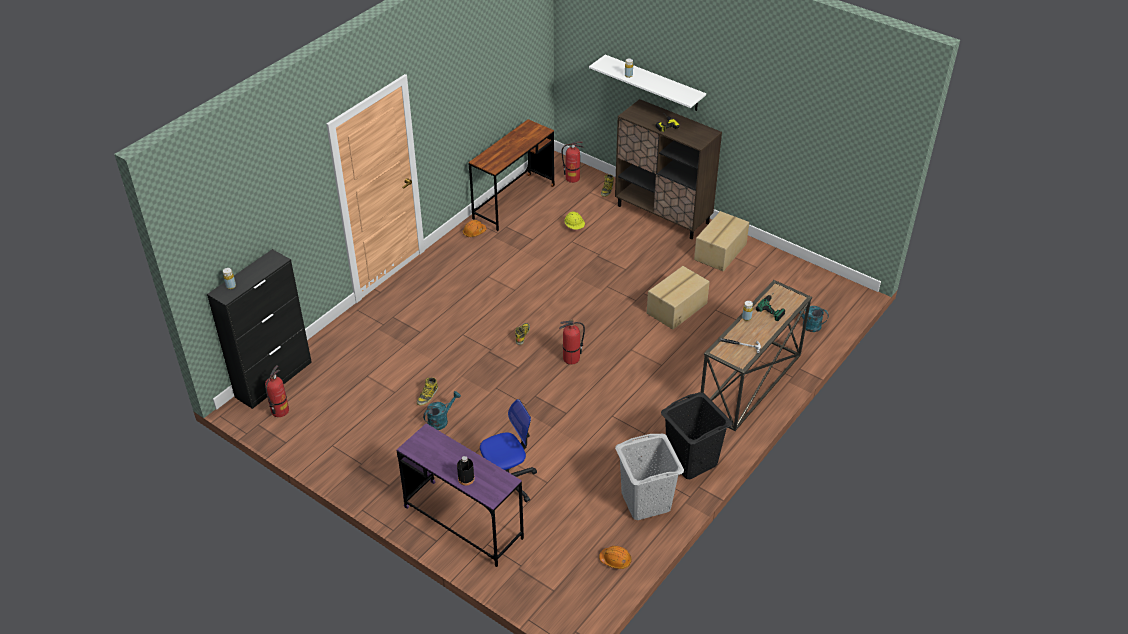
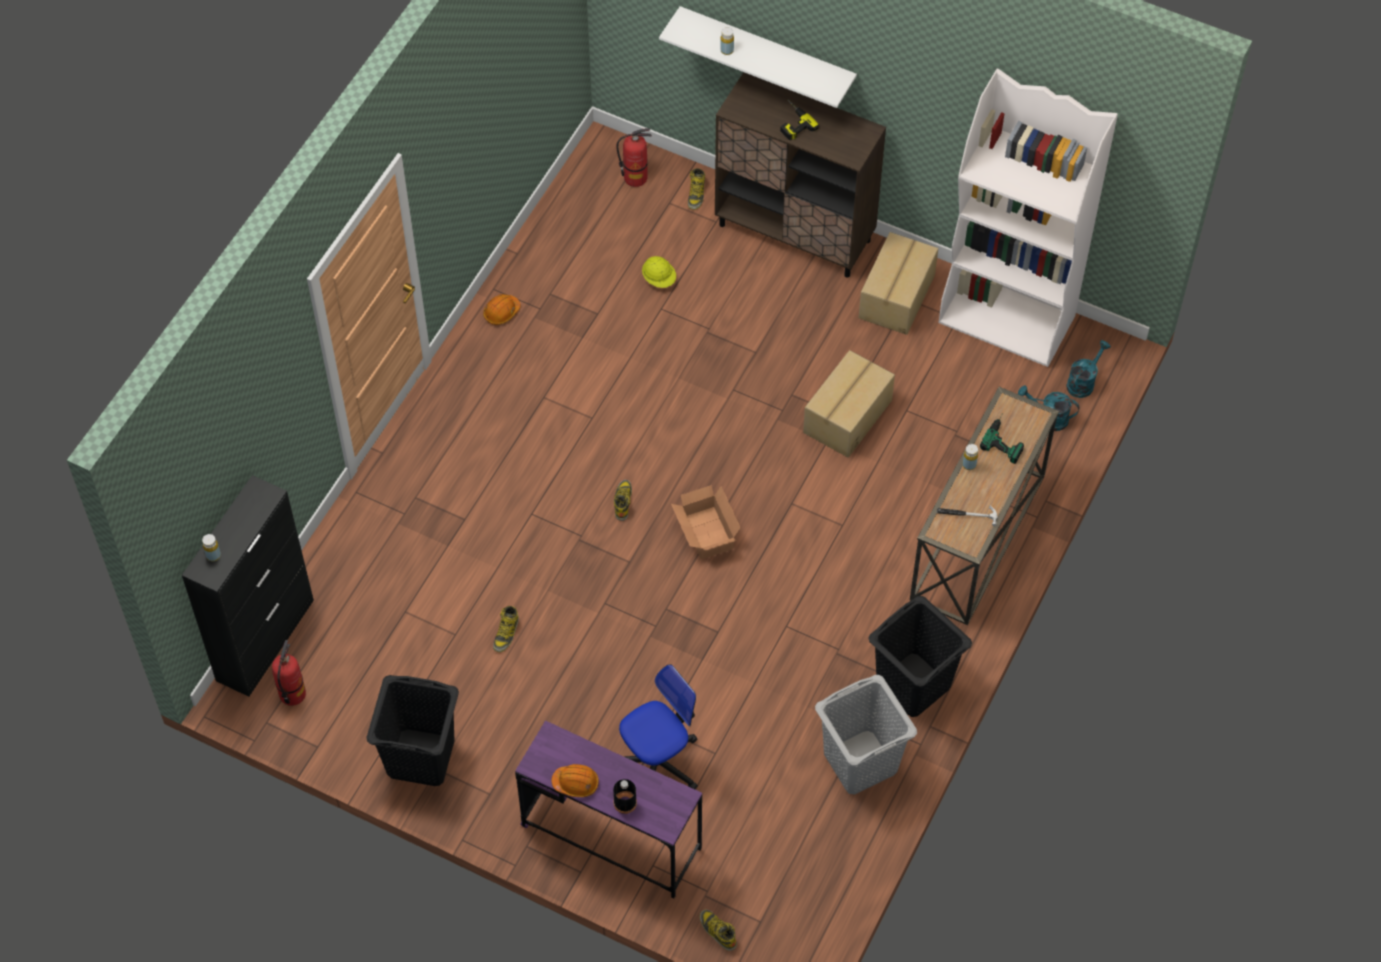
camera: 10 degrees left, 15 degrees up
(350, 458) = (420, 758): none -> black laundry basket
(441, 420) = (537, 673): turquoise watering can -> turquoise watering can (1083, 382)
(514, 202) = (551, 241): brown desk -> none
(522, 592) = (717, 931): none -> boot
(571, 359) = (706, 534): fire extinguisher -> cardboard box
(615, 560) = (835, 861): orange hard hat -> orange hard hat (576, 783)
(789, 271) = (1008, 319): none -> white bookcase

